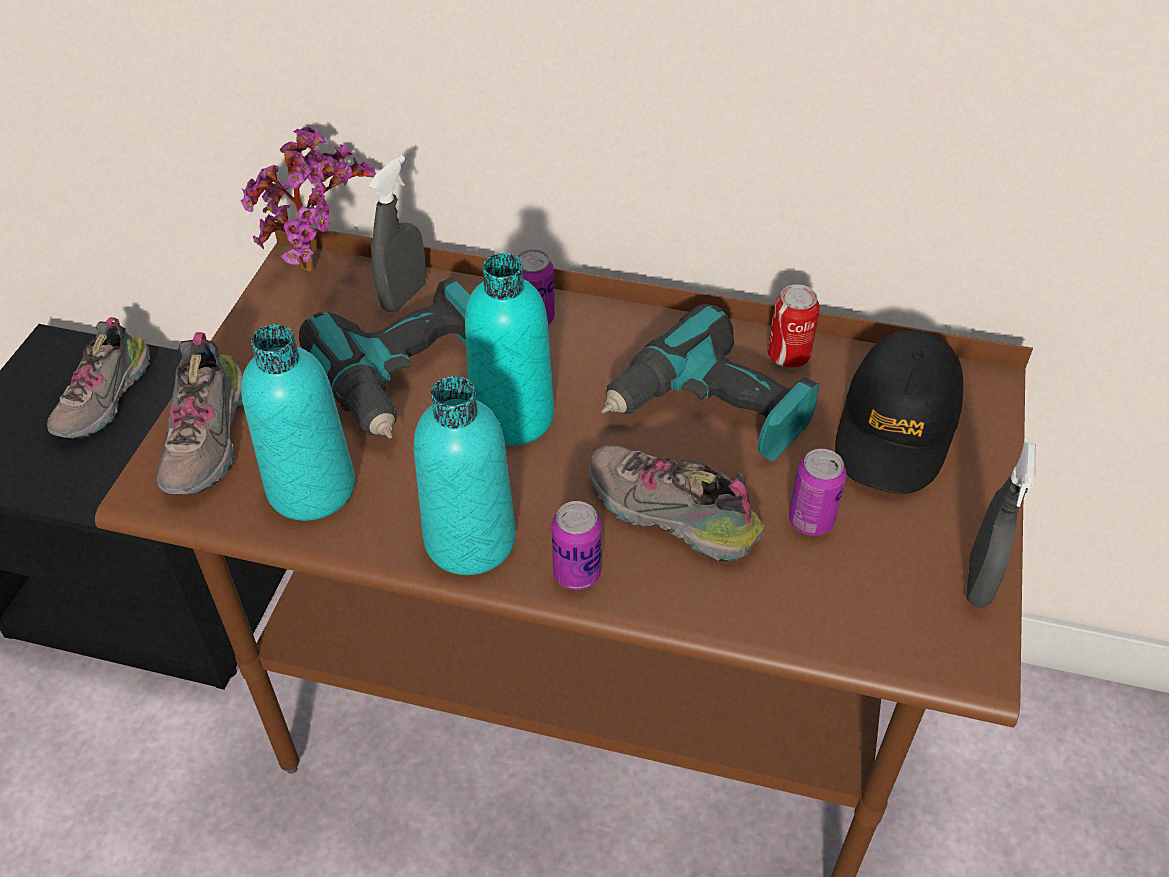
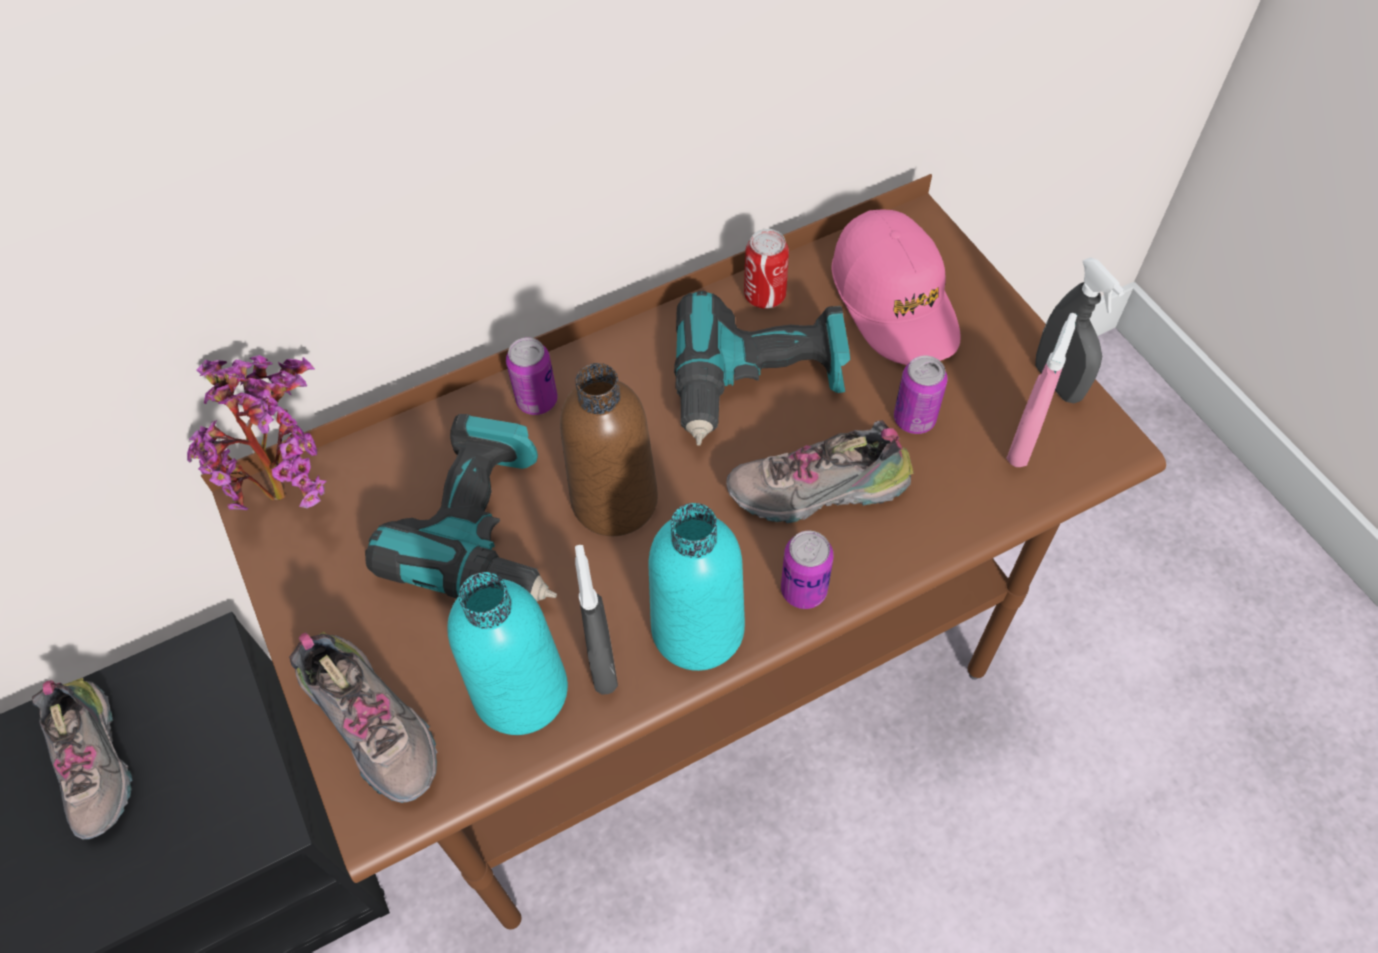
camera: 40 degrees left, 10 degrees up
(404, 296) = (400, 460): grey spray bottle -> grey spray bottle (602, 662)
(512, 416) = (614, 500): turquoise bottle -> brown bottle
(888, 604) = (1023, 443): none -> pink spray bottle
(897, 427) = (895, 301): black cap -> pink cap

